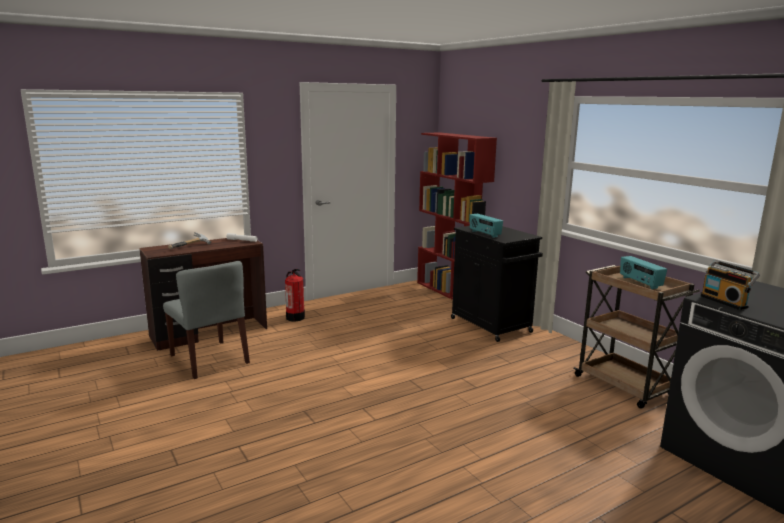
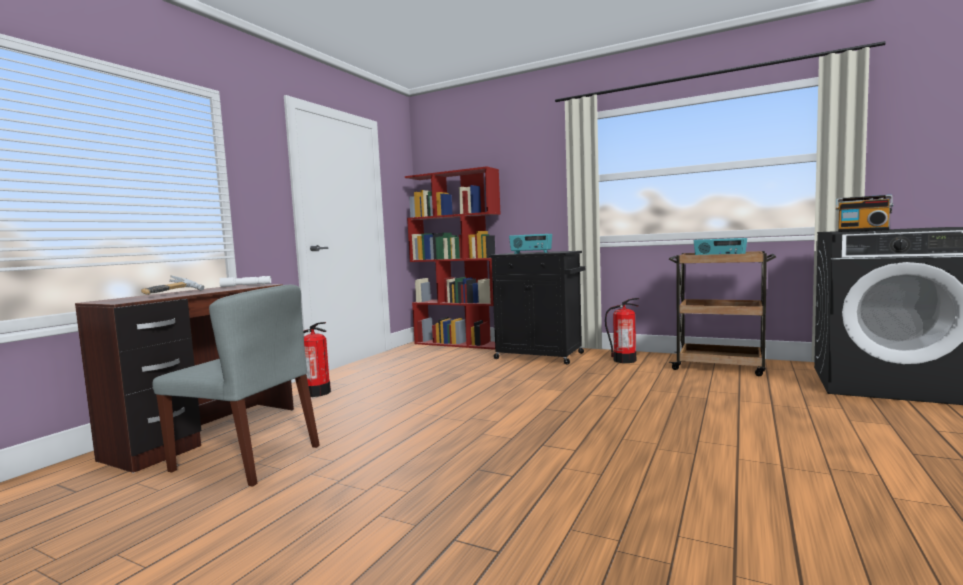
camera: 30 degrees left, 10 degrees down
(552, 352) = (624, 360): none -> fire extinguisher

